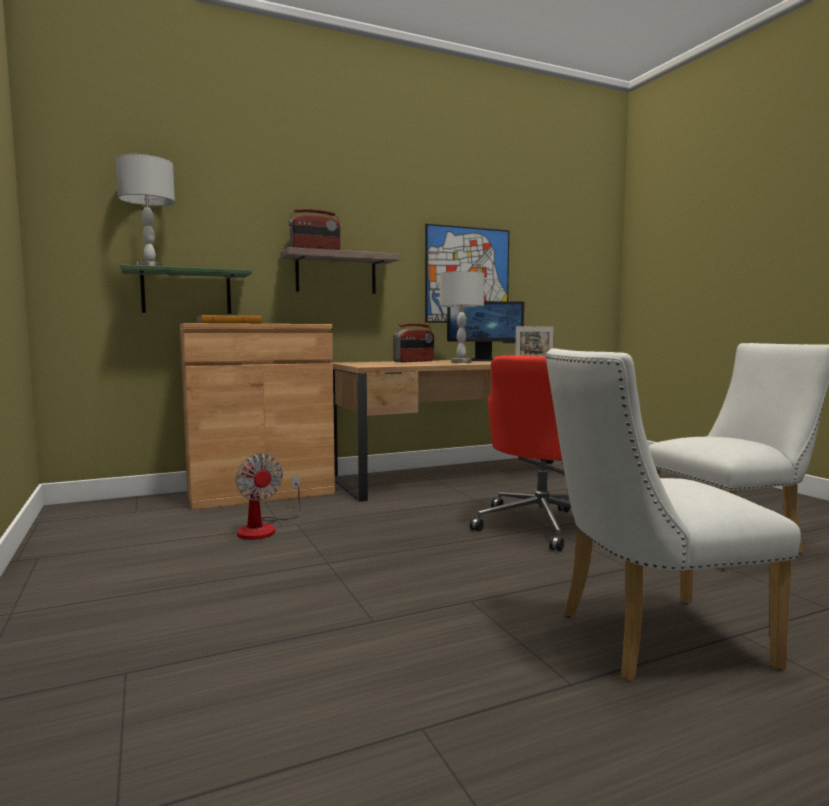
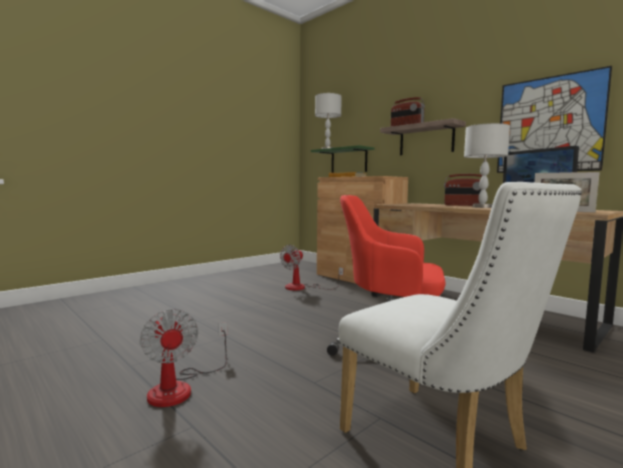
camera: 70 degrees right, 0 degrees up
(647, 640) = (181, 387): white chair -> fan

